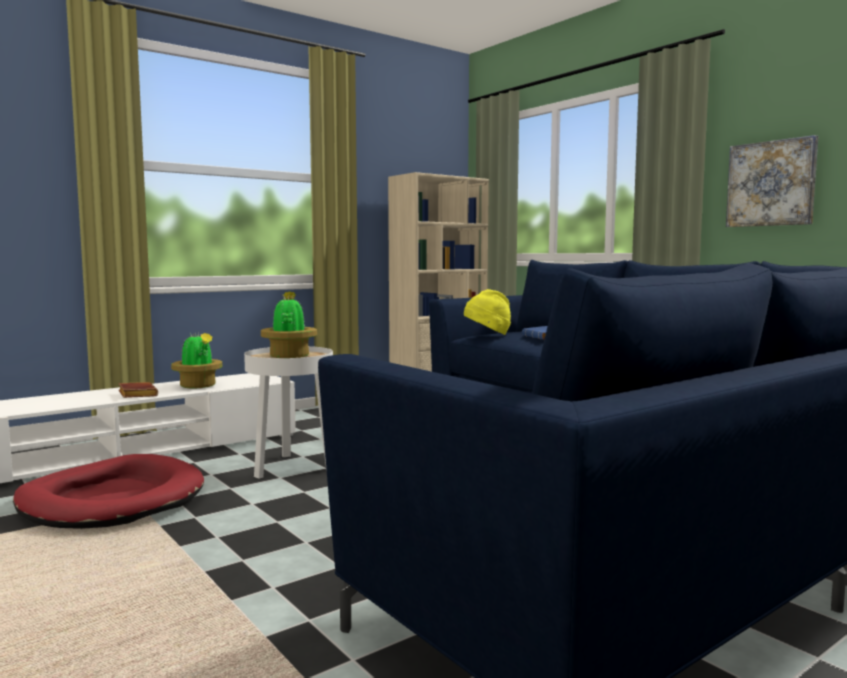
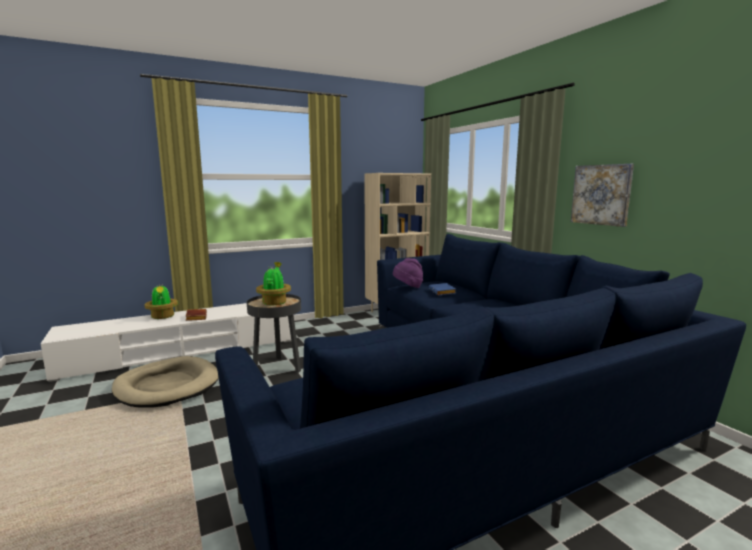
camera: 10 degrees right, 5 degrees up
(112, 500) = (167, 386): red dog bed -> beige dog bed
(198, 386) = (234, 311): potted plant -> potted plant (163, 317)
(292, 467) = (277, 368): white side table -> black side table
(487, 335) = (408, 287): yellow hat -> purple hat

